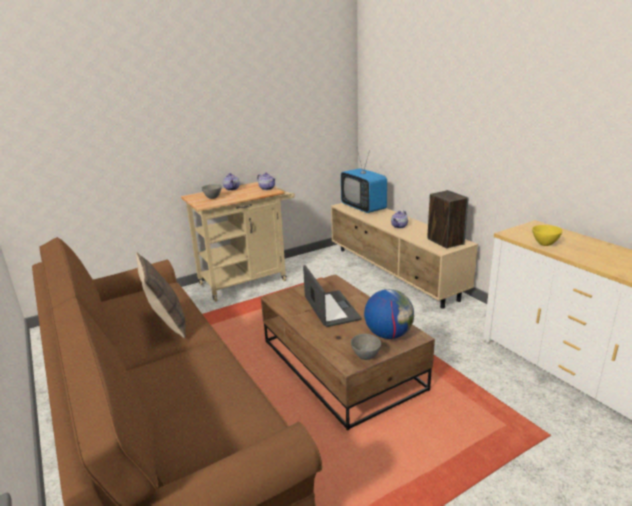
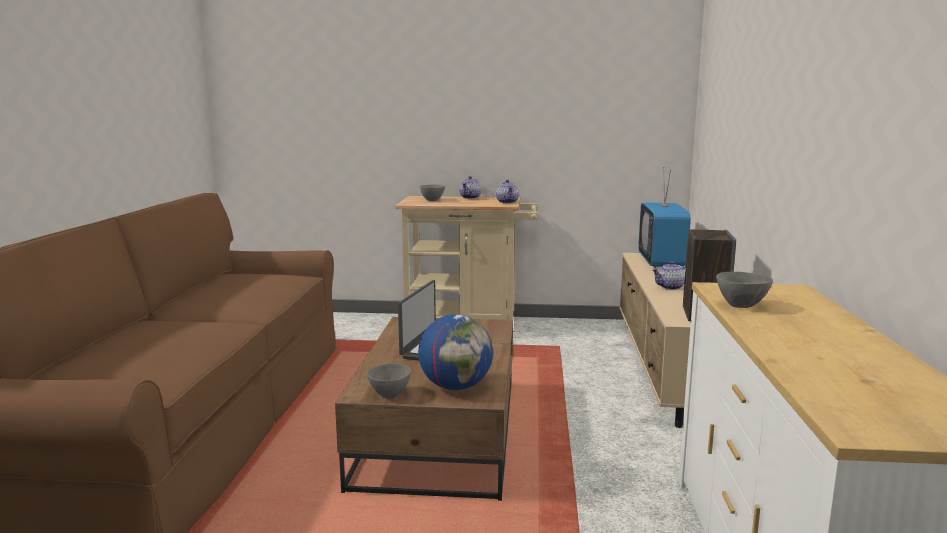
camera: 35 degrees right, 10 degrees down
(166, 323) = (241, 297): pillow -> none
(544, 244) = (741, 305): yellow bowl -> grey bowl

